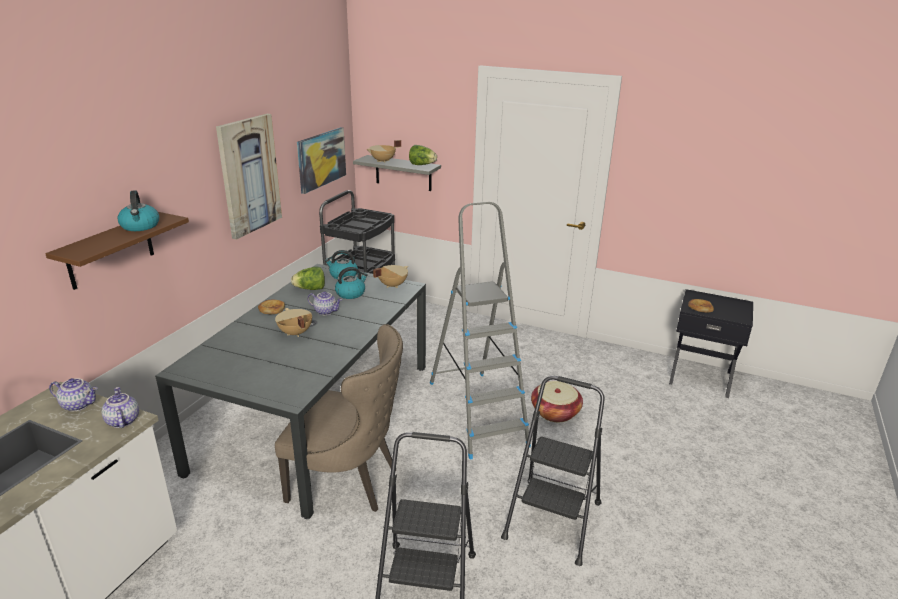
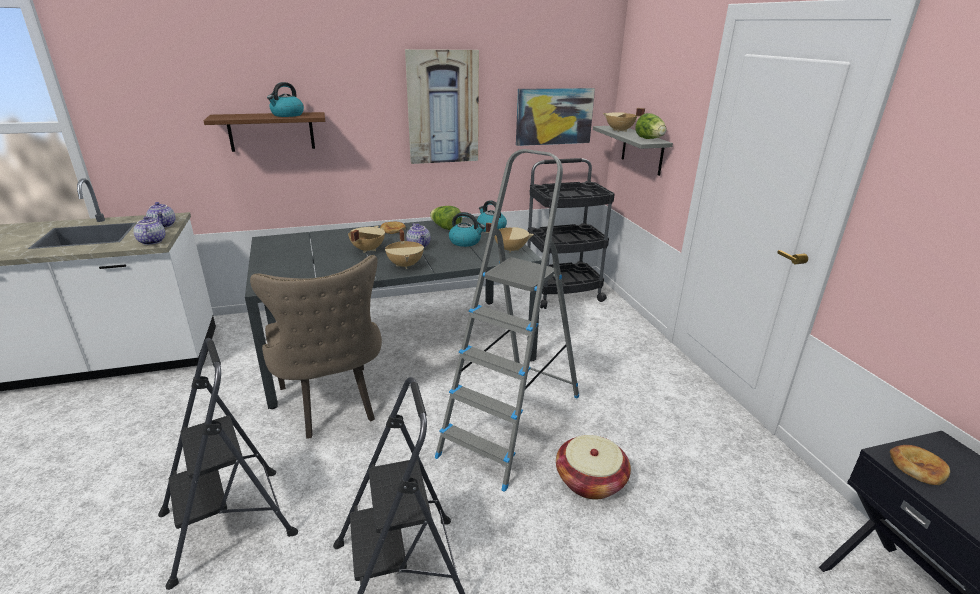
camera: 50 degrees right, 0 degrees up
(122, 421) = (151, 241): teapot -> teapot turned 45 degrees counterclockwise
(353, 329) = (406, 265): none -> beige cooking pot

